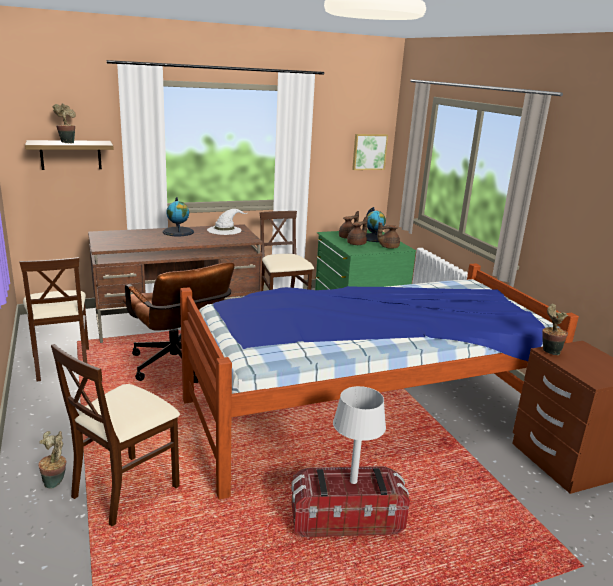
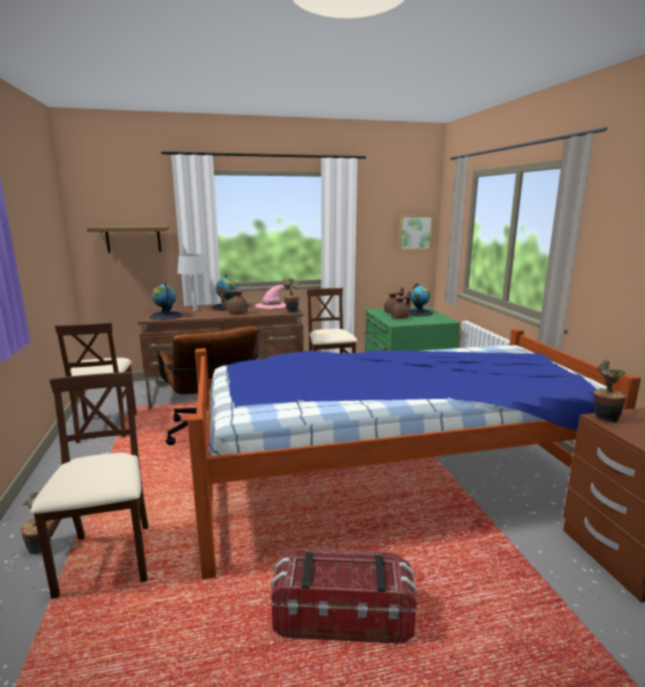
camera: 10 degrees right, 5 degrees down
(67, 142) = (127, 226): potted plant -> potted plant (291, 311)
(117, 244) = (166, 316): none -> globe
(126, 489) = (108, 560): beige chair -> beige chair turned 120 degrees clockwise
(224, 230) = (271, 305): white hat -> pink hat
(353, 481) = (347, 569): grey table lamp -> grey table lamp (195, 310)
(388, 247) = (431, 320): brown teapot -> brown teapot (236, 313)

